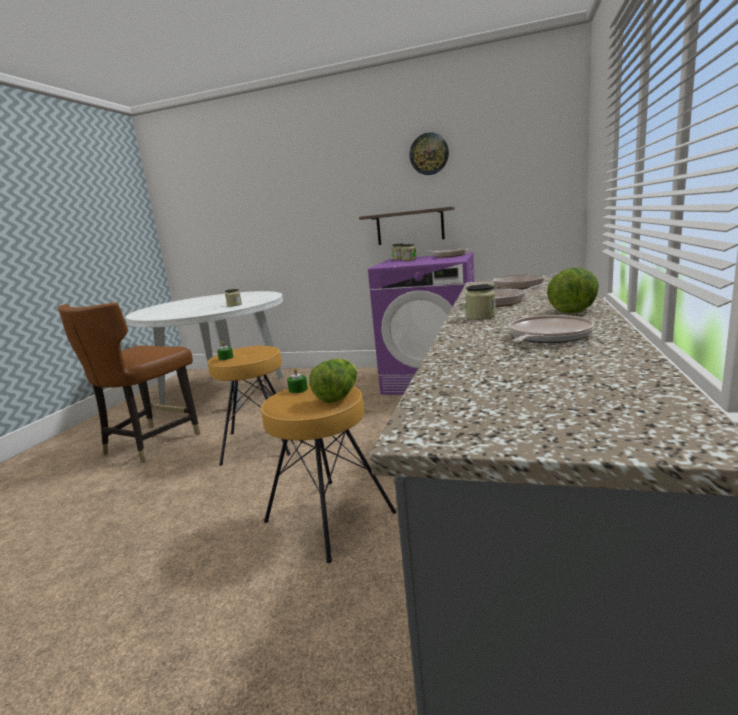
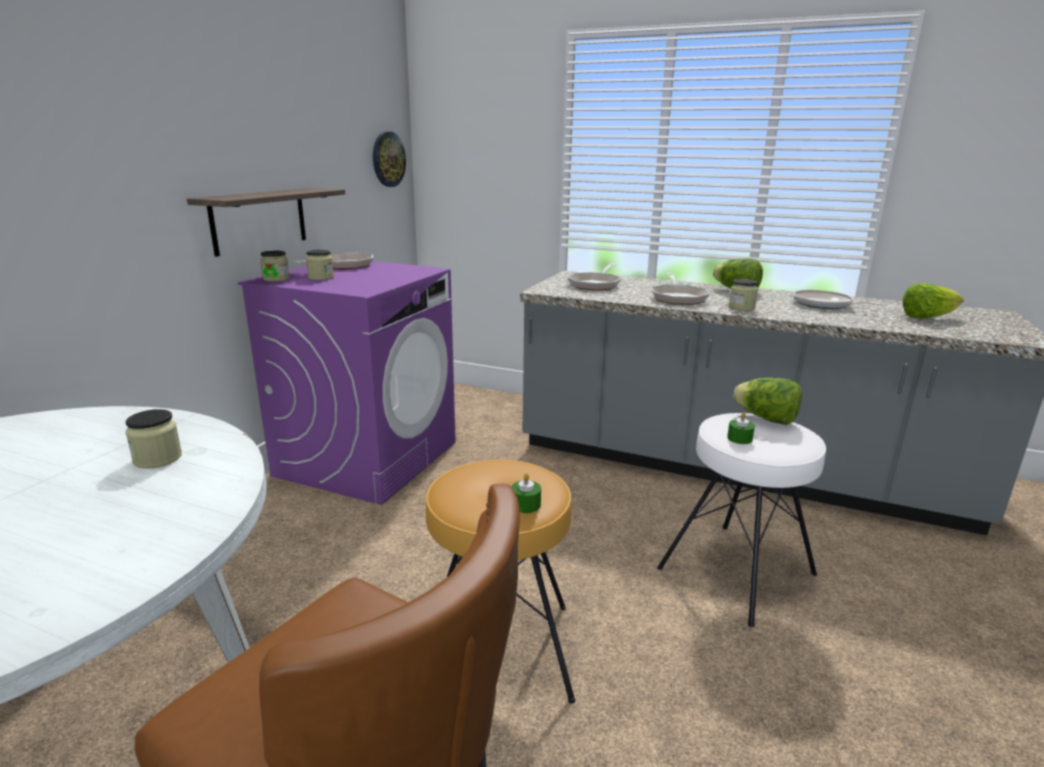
camera: 85 degrees left, 5 degrees up
(329, 517) = (737, 571): brown stool -> white stool
(429, 154) = (275, 94): wall clock -> wall clock (388, 159)
(535, 379) = (927, 317): none -> lettuce

